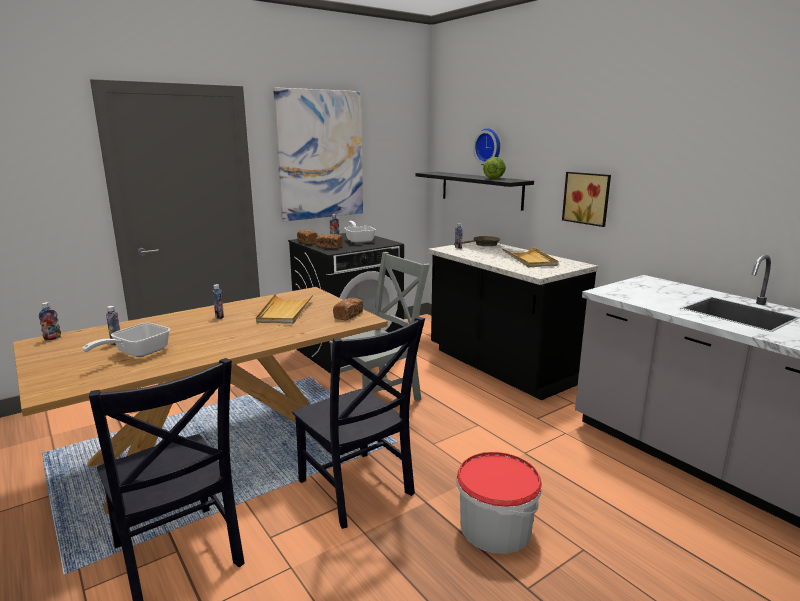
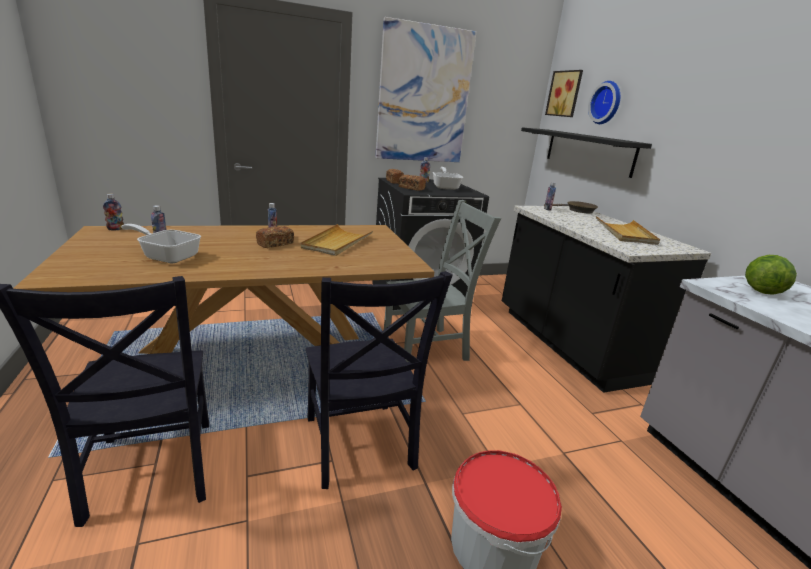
camera: 15 degrees right, 5 degrees up
(136, 353) = (167, 256): frying pan -> frying pan turned 60 degrees clockwise
(348, 315) = (396, 258): bread -> bread (275, 244)
(493, 178) = (603, 137): lettuce -> lettuce (762, 291)
(587, 198) = (717, 169): picture -> picture (565, 94)

